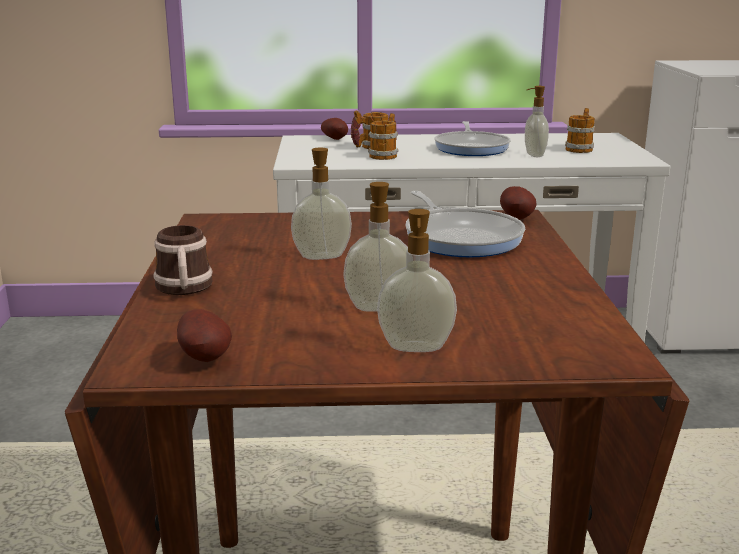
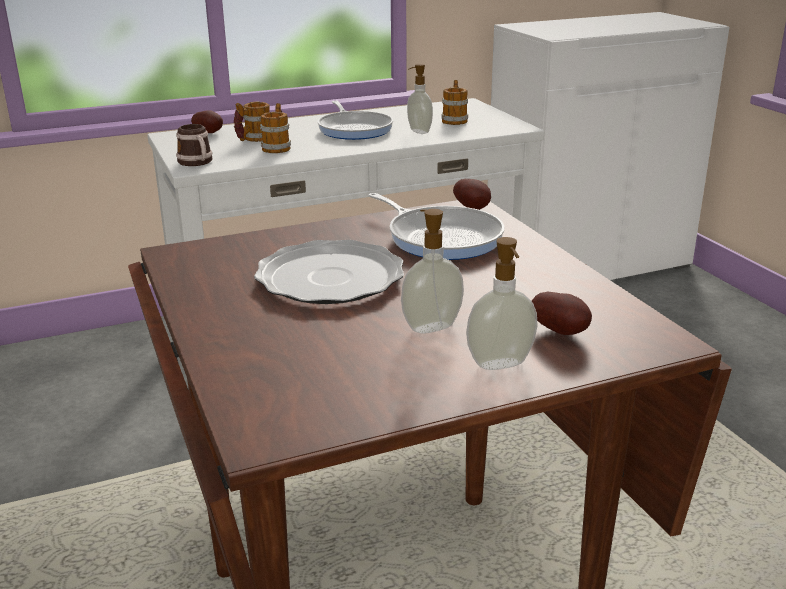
camera: 20 degrees left, 5 degrees up
(184, 289) = (226, 339): mug -> mug (197, 163)
(206, 358) = (321, 414): potato -> potato (561, 332)
(321, 256) = (329, 278): soap dispenser -> plate

